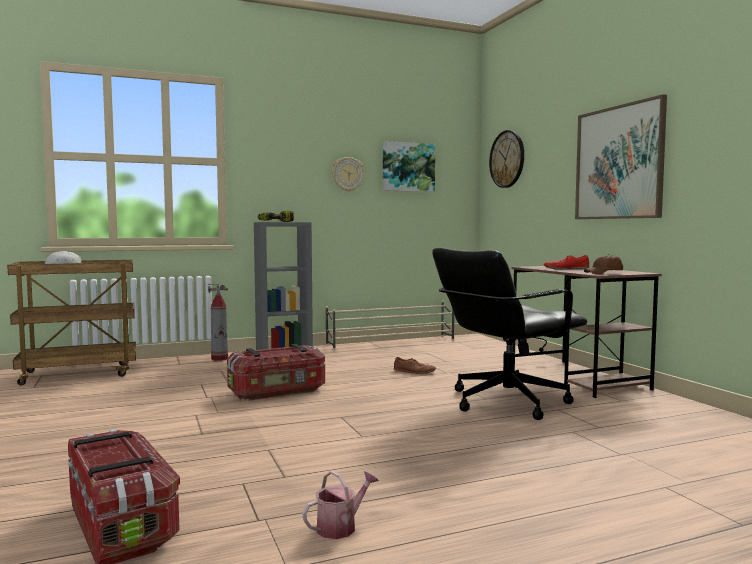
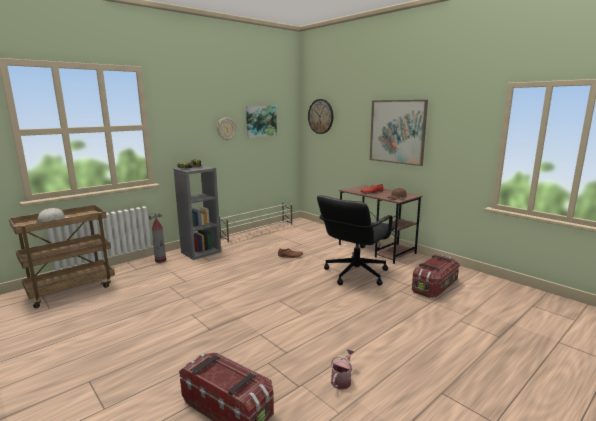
camera: 20 degrees left, 10 degrees up
(278, 392) = (225, 286): storage box -> storage box (435, 287)

